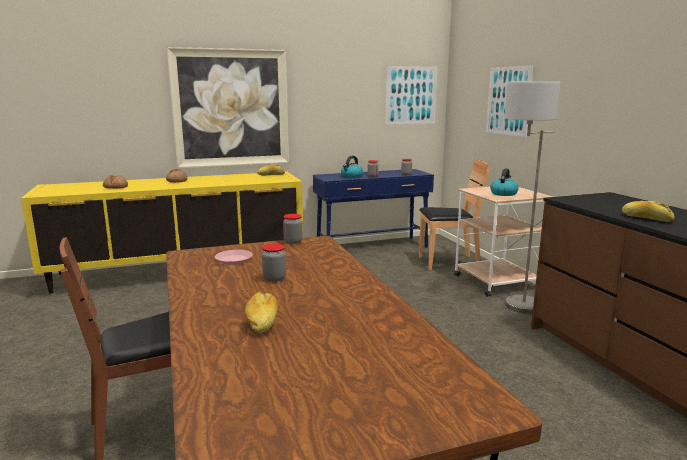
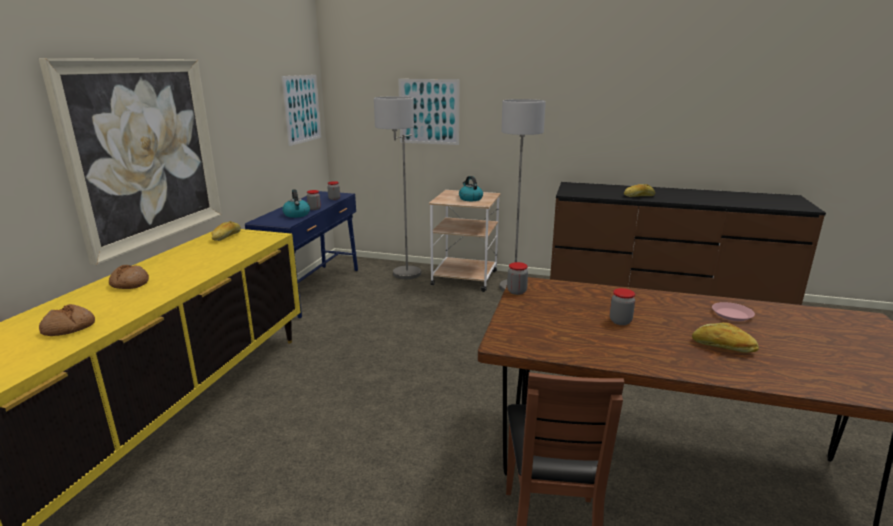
camera: 55 degrees left, 5 degrees up
(233, 260) = (549, 326): pink plate -> pink plate (731, 314)
(448, 262) = (402, 276): brown chair -> grey floor lamp

